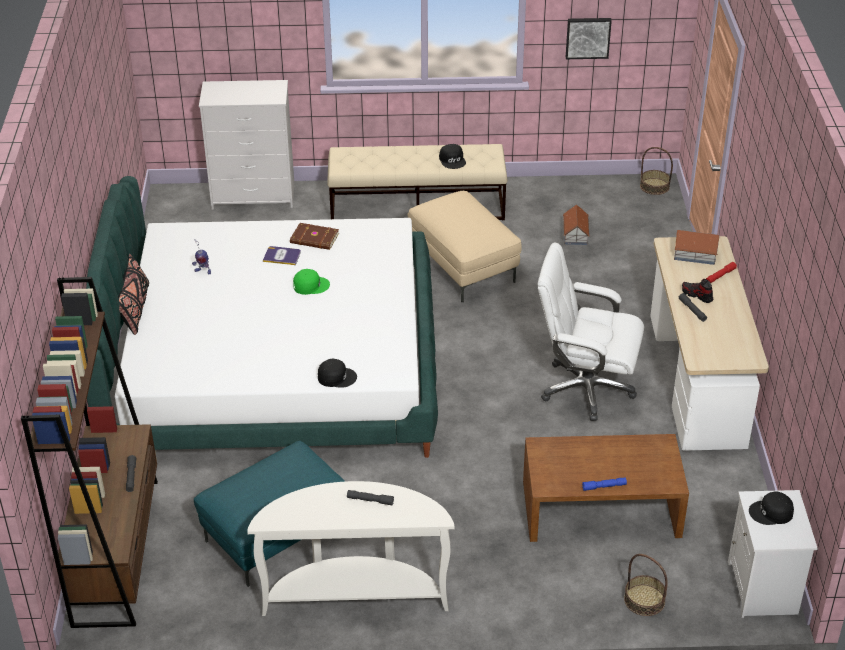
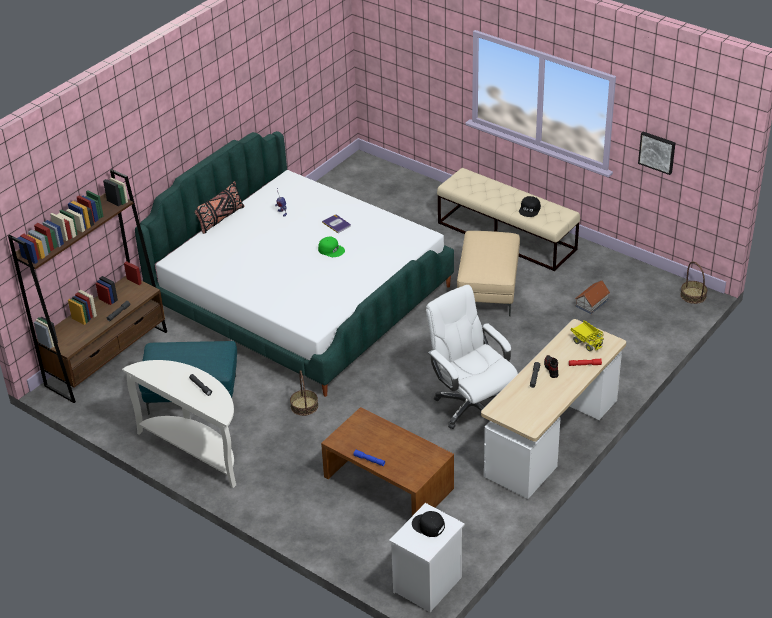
camera: 40 degrees right, 0 degrees up
(254, 195) = (411, 184): white dresser -> none
(314, 239) = (368, 222): brown book -> none
(336, 377) = (280, 311): black cap -> none
(644, 600) = (348, 548): basket -> basket (304, 406)
(694, 254) = (587, 342): toy house -> toy truck

